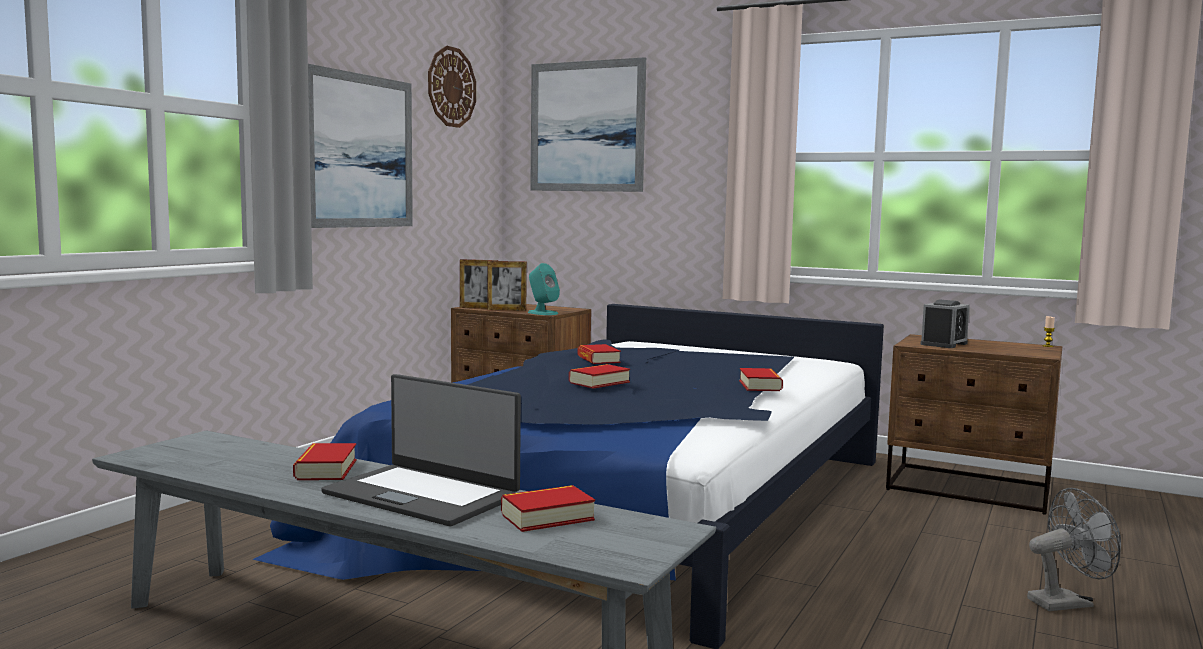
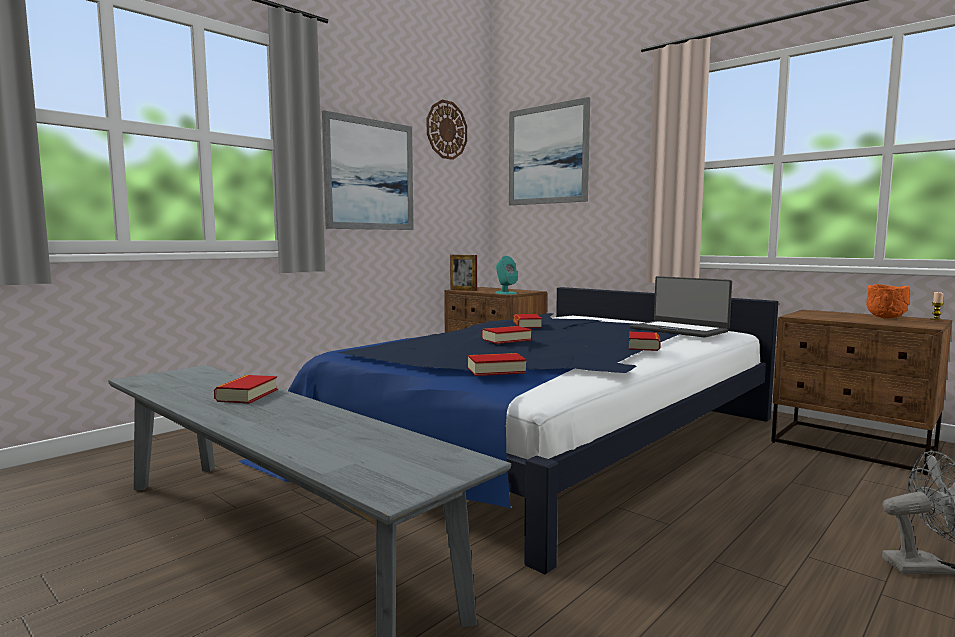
camera: 15 degrees right, 0 degrees up
(422, 495) = (292, 418): laptop -> laptop (679, 330)
(506, 310) = (482, 291): picture frame -> none
(547, 517) = (369, 443): book -> book (496, 370)
(944, 344) = (828, 316): alarm clock -> none
(1000, 345) = (886, 318): none -> orange bowl

